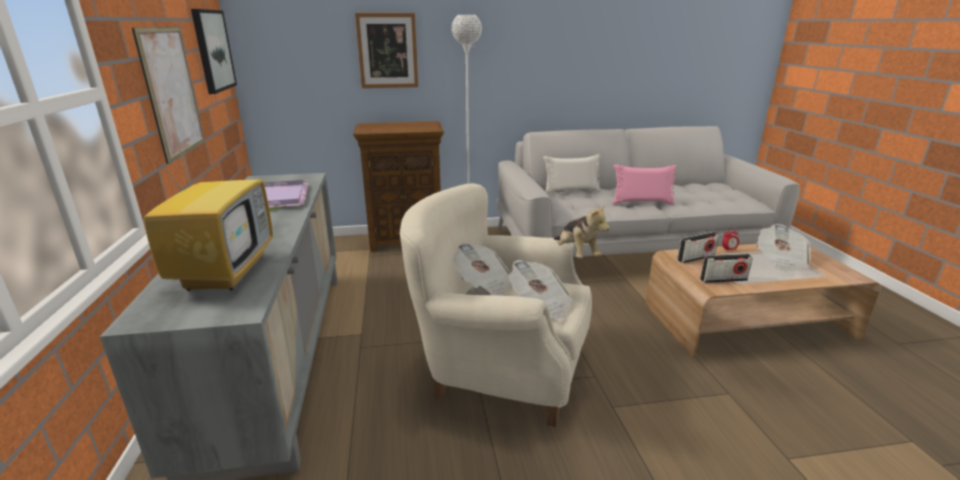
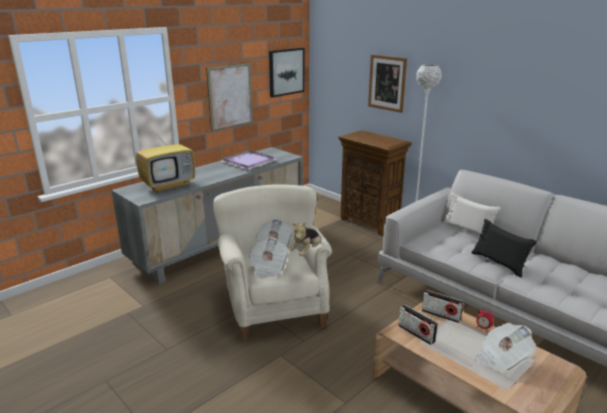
camera: 55 degrees right, 0 degrees up
(641, 202) = (499, 263): pink pillow -> black pillow

